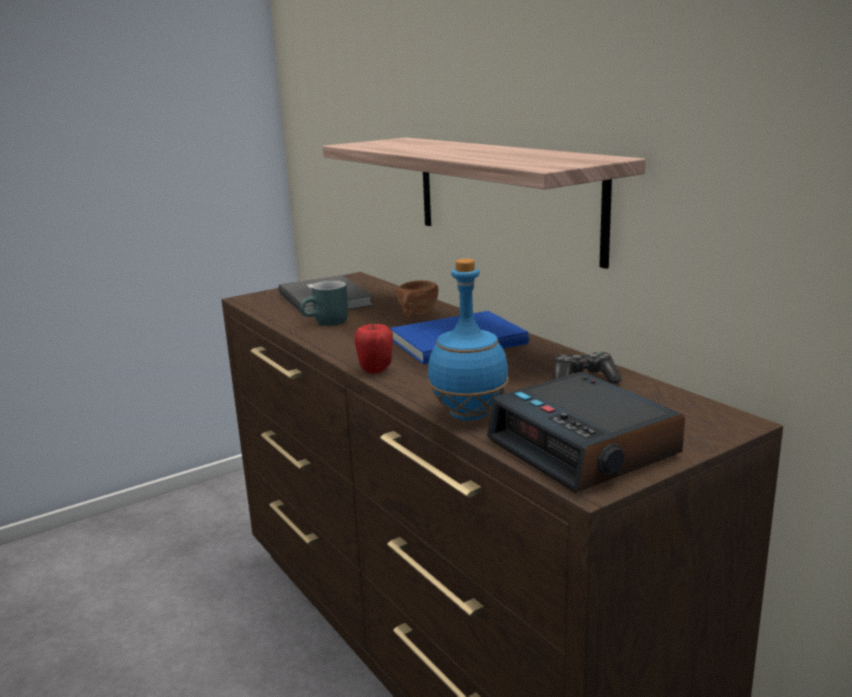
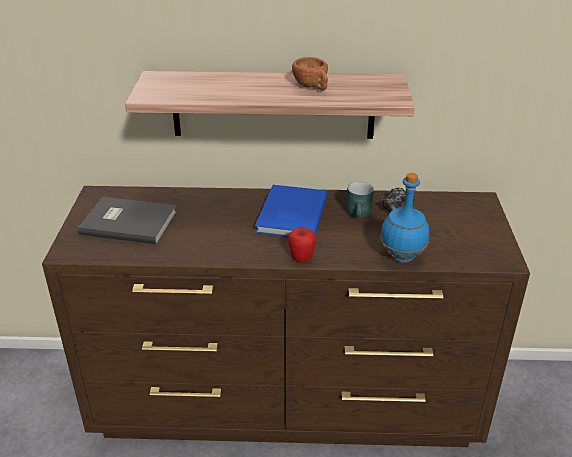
camera: 55 degrees left, 15 degrees up
(327, 323) = (185, 241): turquoise mug -> turquoise mug (360, 215)
(416, 314) = (222, 206): brown cup -> brown cup (312, 87)
(585, 448) = (472, 245): alarm clock -> none

